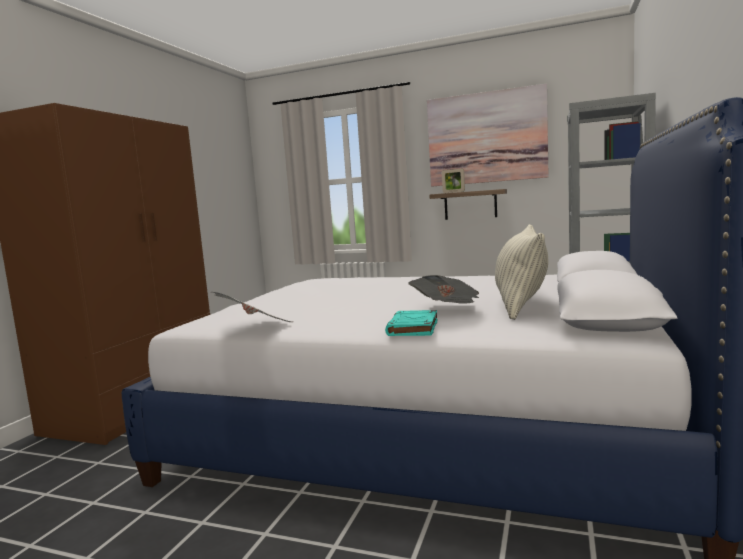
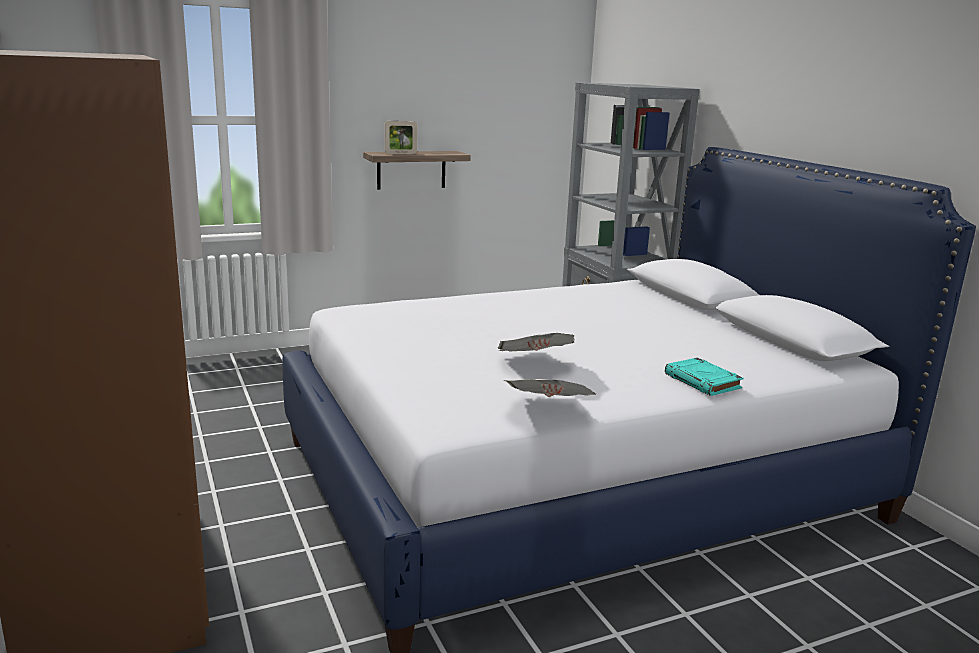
camera: 45 degrees left, 10 degrees up
(447, 310) = (665, 351): newspaper -> newspaper (534, 363)
(486, 138) = (436, 78): picture -> none
(521, 303) = (703, 333): pillow -> none

